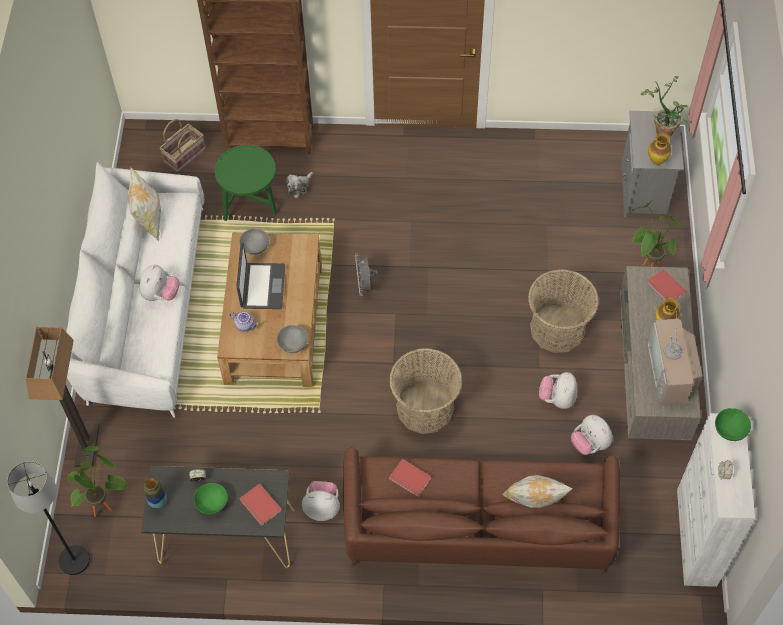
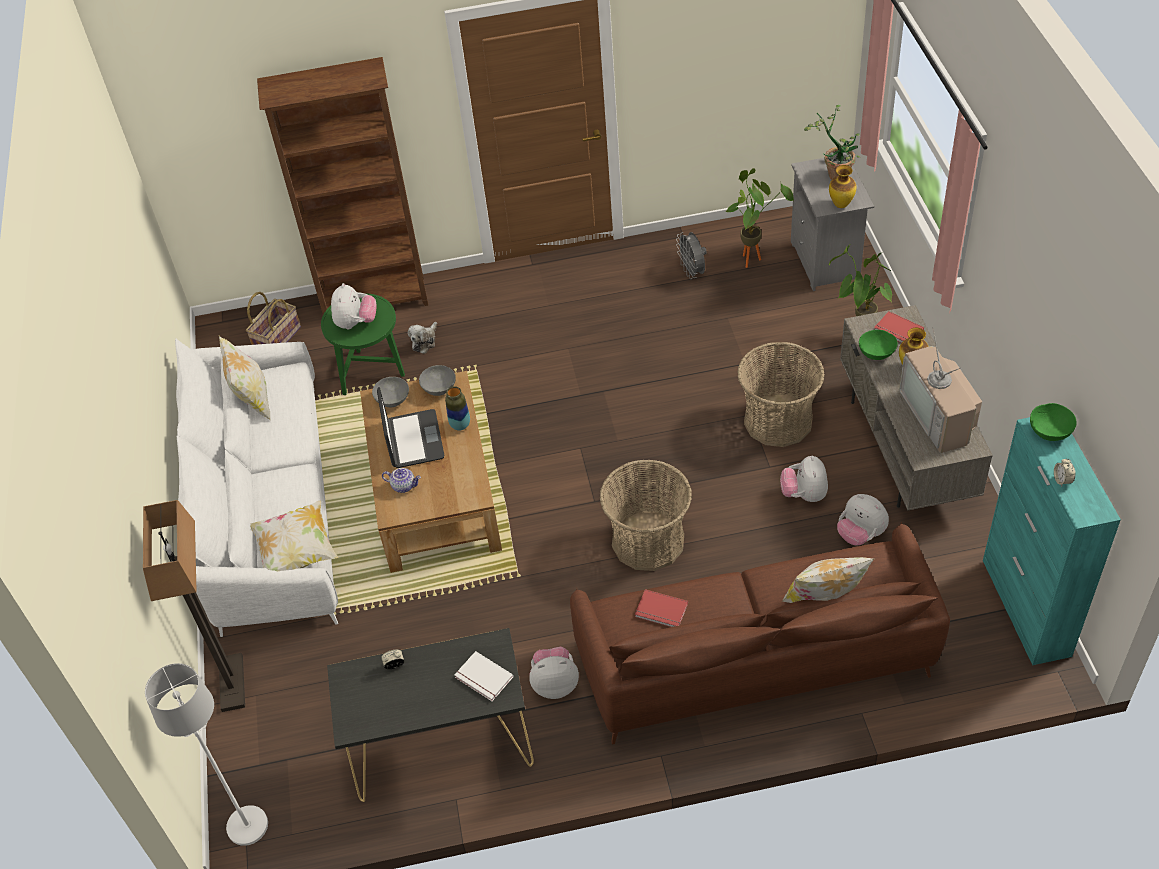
camera: 10 degrees left, 10 degrees down
(74, 560) = (247, 826): black floor lamp -> white floor lamp
(106, 506) = (274, 749): potted plant -> potted plant (753, 258)
(153, 360) = (297, 552): none -> pillow
(158, 501) = (348, 705): vase -> vase (460, 425)
(161, 294) = (288, 477): plush toy -> plush toy (356, 323)
(212, 503) = (420, 690): green bowl -> green bowl (876, 353)
(259, 506) = (483, 678): red book -> white book
(293, 344) = (469, 493): grey bowl -> grey bowl (439, 388)
(365, 285) = (534, 426): grey fan -> grey fan (692, 272)
(696, 538) = (1026, 608): white cabinet -> turquoise cabinet

